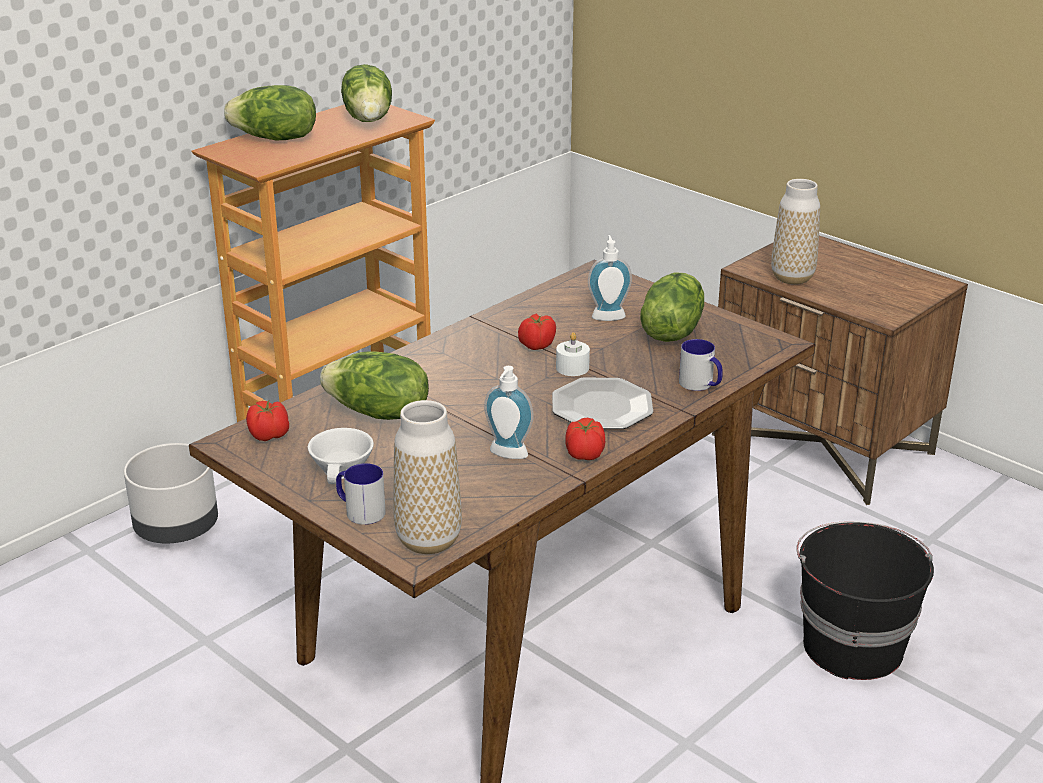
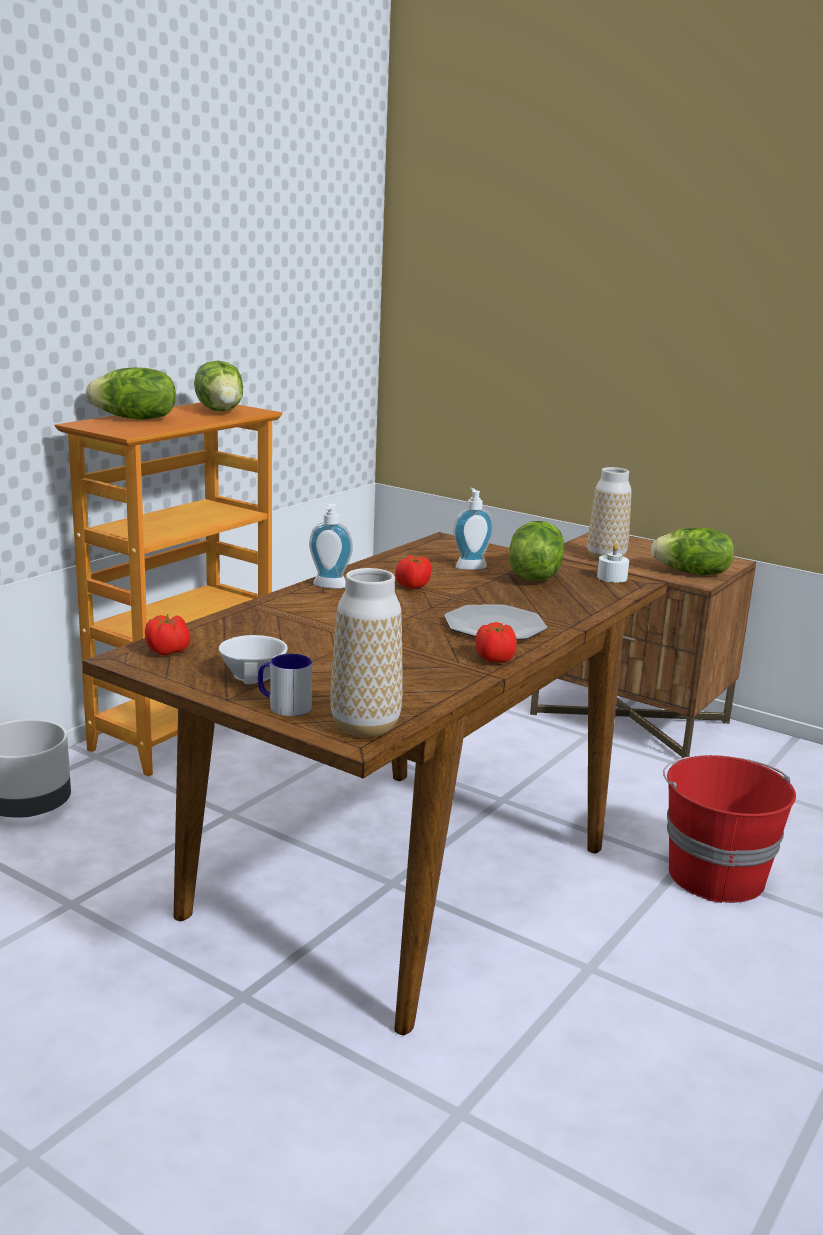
camera: 10 degrees left, 10 degrees down
(378, 414) = (275, 634): lettuce -> lettuce (692, 573)
(507, 455) = (418, 661): soap dispenser -> soap dispenser (329, 587)
(572, 368) = (453, 600): white candle -> white candle (612, 577)
(701, 385) = (580, 610): mug -> none
(851, 645) = (714, 874): black bucket -> red bucket

